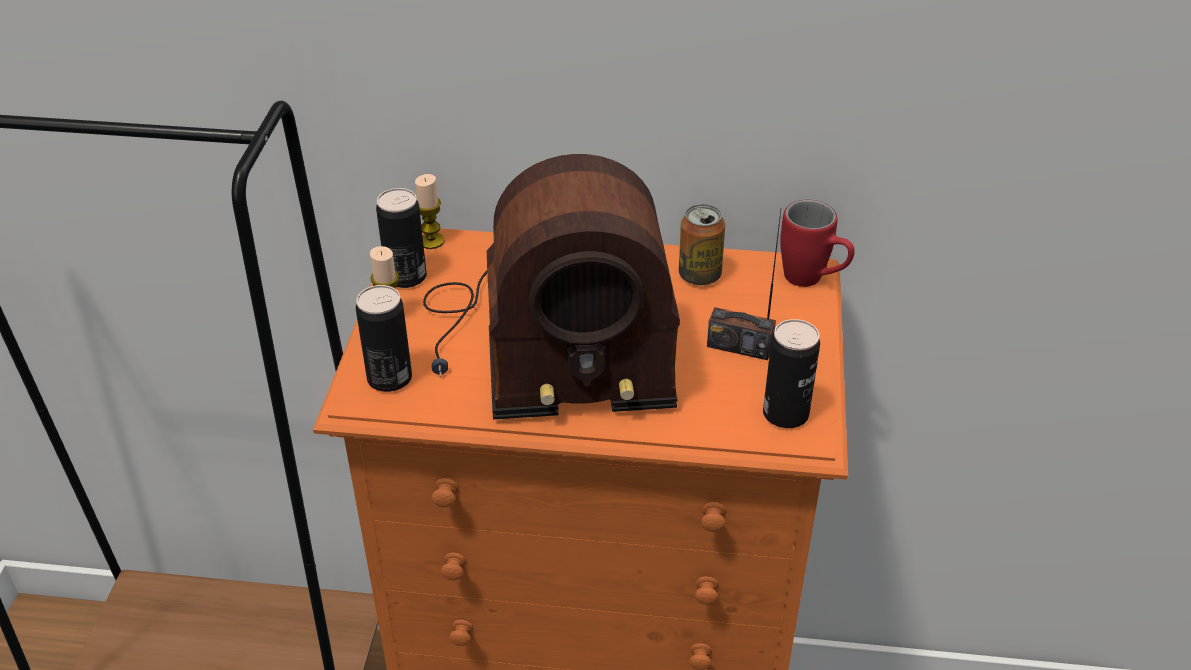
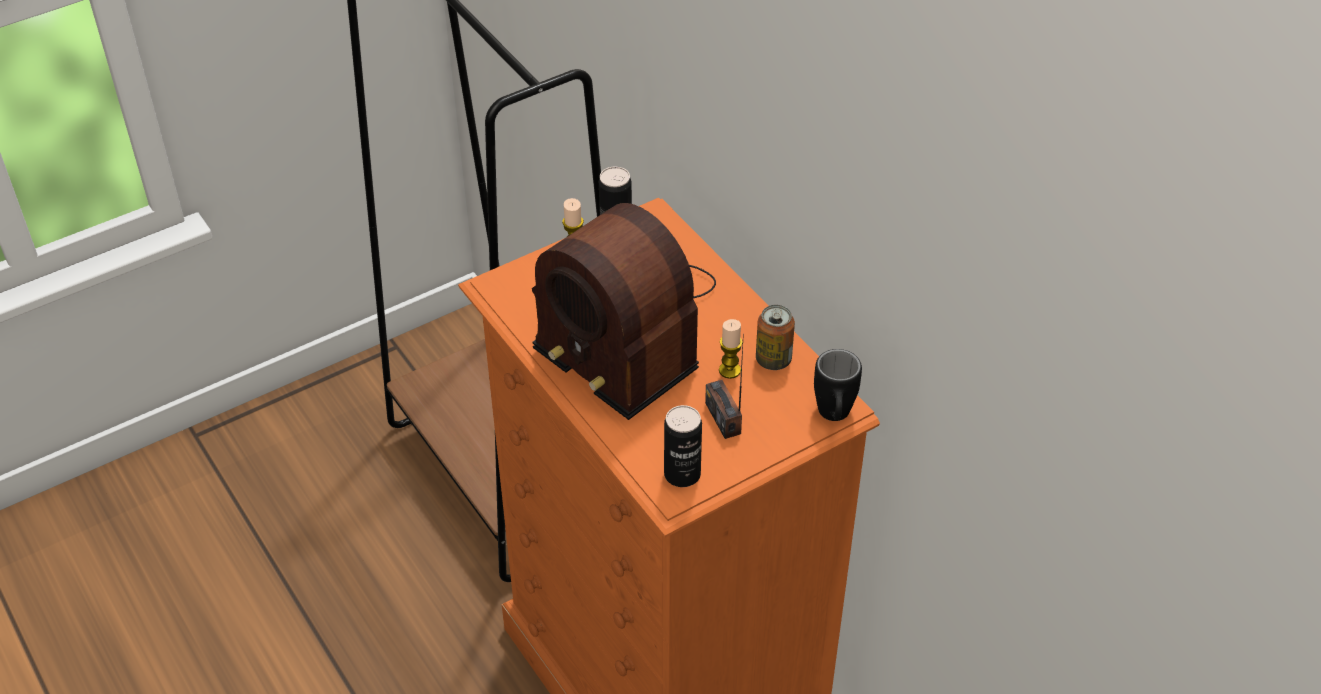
camera: 50 degrees right, 5 degrees up
(389, 378) = (523, 285): can -> none
(431, 241) = (661, 221): candle -> candle (729, 370)
(813, 281) = (834, 418): red mug -> black mug

